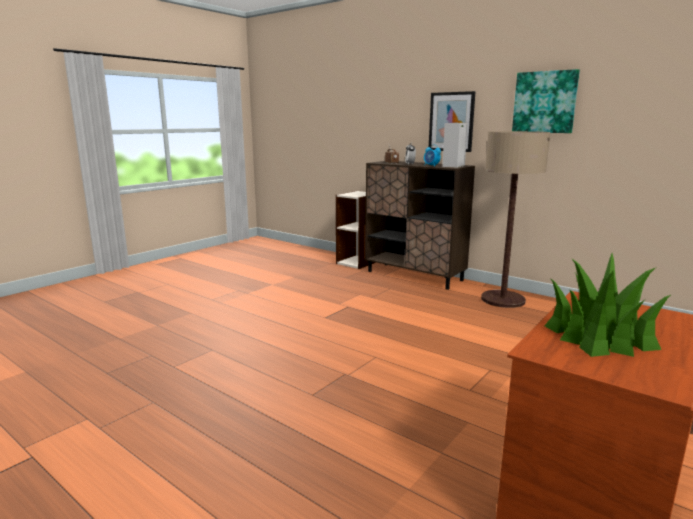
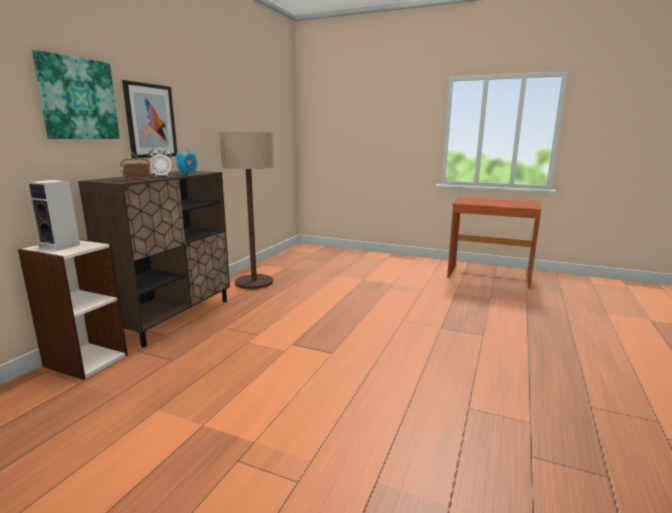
camera: 105 degrees left, 0 degrees up
(453, 166) = (199, 172): speaker -> speaker (61, 246)
(544, 102) = (219, 106): picture -> picture (78, 99)
(600, 336) = (503, 203): potted plant -> none

